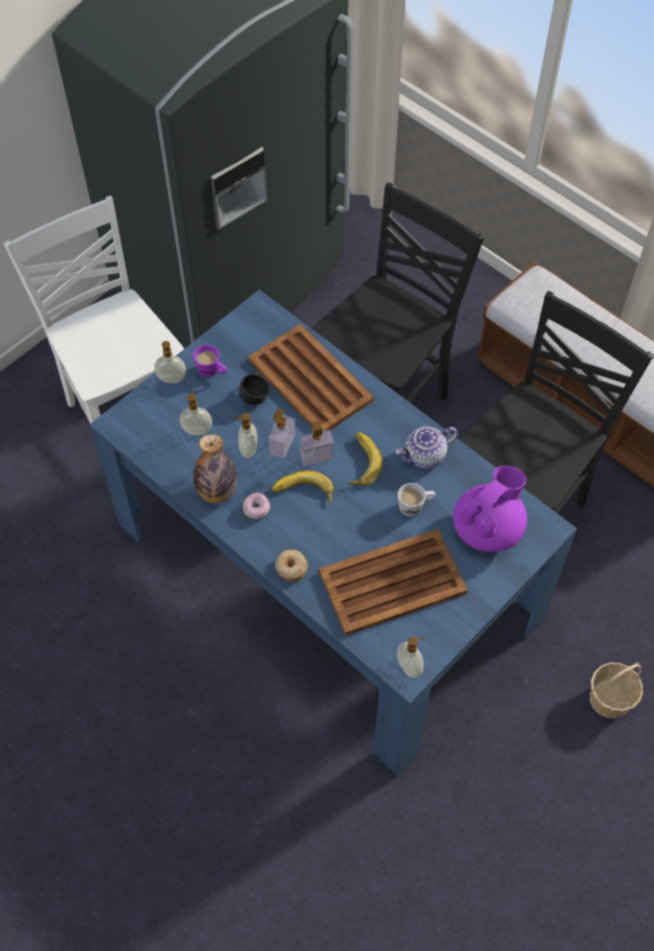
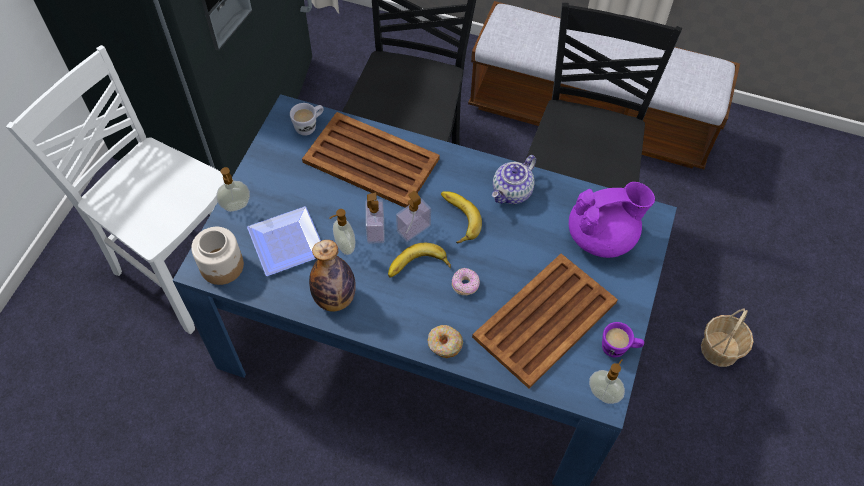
camera: 25 degrees left, 0 degrees up
(135, 428) = (222, 266): none -> jar
(197, 429) = (285, 245): soap dispenser -> plate
(212, 372) = (273, 185): purple mug -> purple mug (619, 348)
(256, 395) = (326, 192): black mug -> none
(256, 509) = (382, 300): donut -> donut (465, 285)
(415, 507) = (528, 241): white mug -> white mug (309, 126)
(488, 528) = (602, 236): purple teapot -> purple teapot turned 60 degrees clockwise

